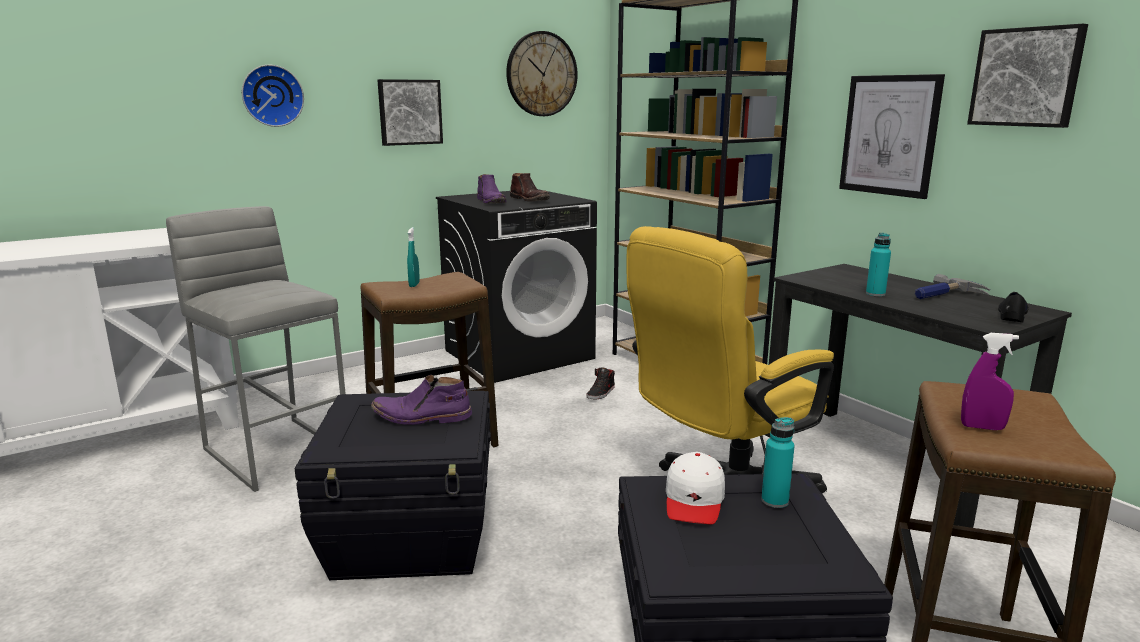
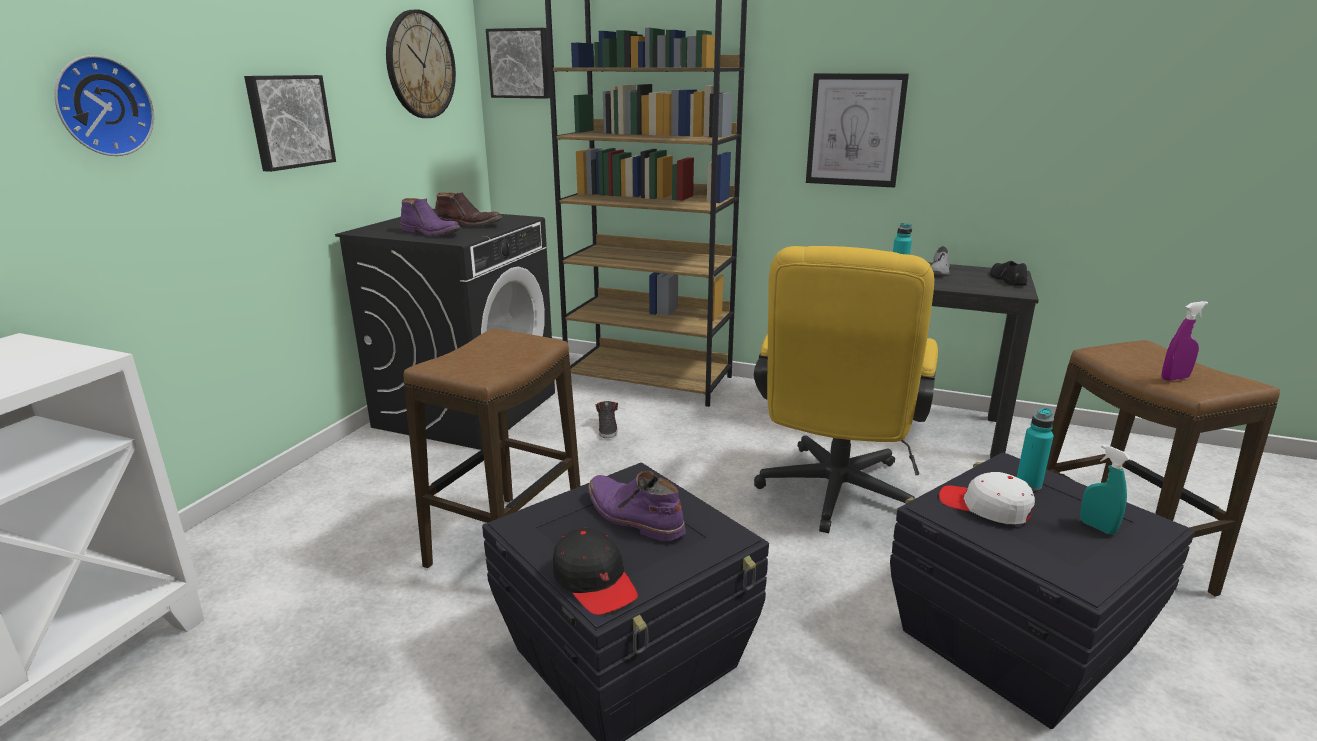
camera: 35 degrees left, 5 degrees up
(277, 451) = (315, 629): grey stool -> none
(338, 441) = (594, 581): none -> black cap
(414, 285) = (477, 357): turquoise spray bottle -> turquoise spray bottle (1097, 527)
(421, 417) = (633, 516): purple boot -> purple boot turned 75 degrees clockwise
(694, 500) = (985, 507): white cap -> white cap turned 150 degrees clockwise
(943, 295) = (938, 271): hammer -> grey shoe
(1026, 77) = (984, 78): picture -> picture (520, 63)

